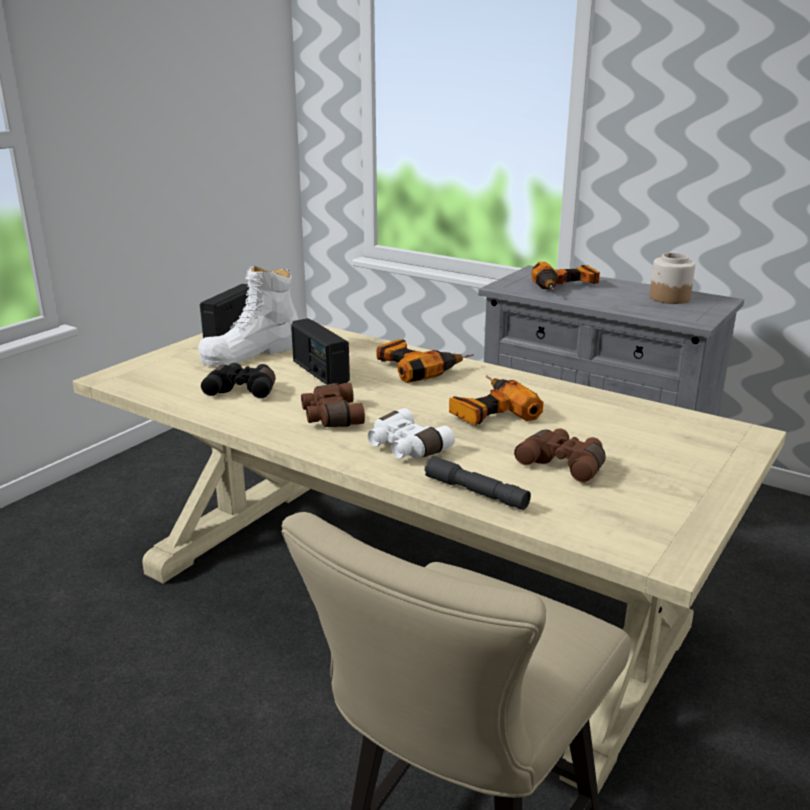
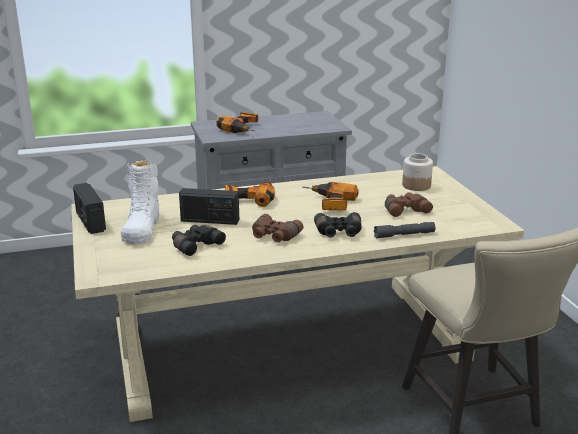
camera: 50 degrees left, 0 degrees up
(405, 448) = (338, 233): white binoculars -> black binoculars
(669, 298) = (300, 119): jar -> jar (416, 185)

